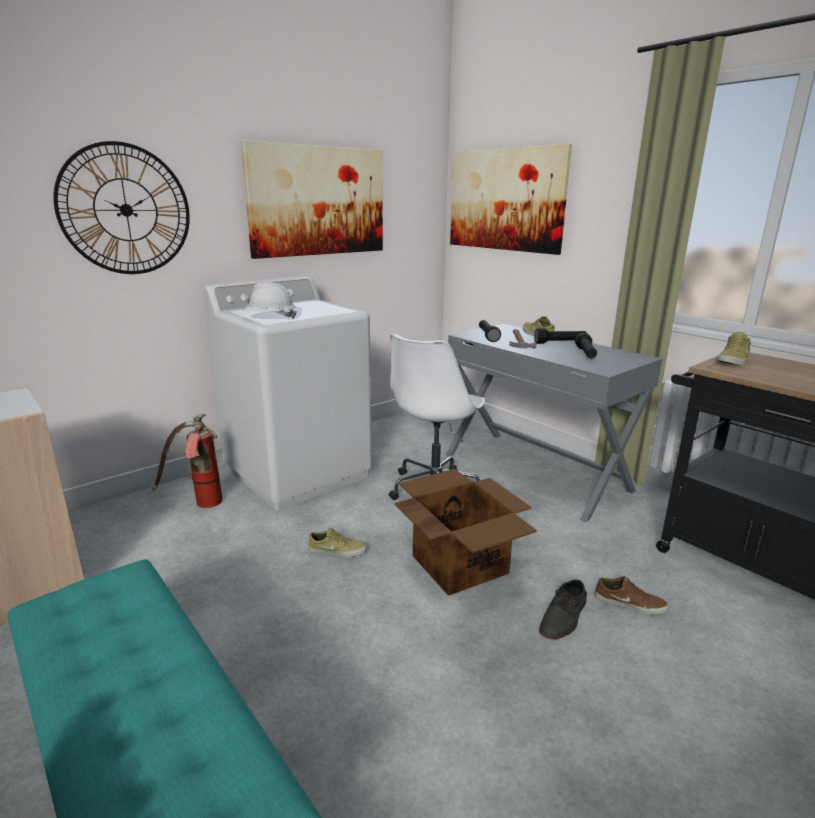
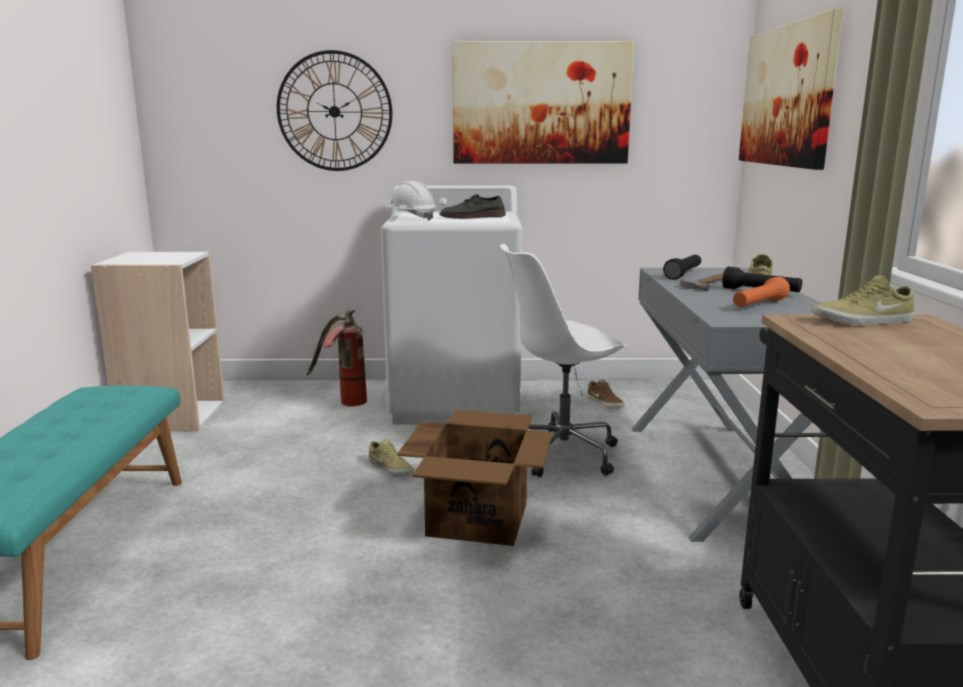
camera: 40 degrees right, 5 degrees down
(564, 617) = (503, 601): grey shoe -> grey shoe (473, 217)
(586, 354) = (758, 305): black flashlight -> orange flashlight
(629, 603) = (601, 626): brown shoe -> brown shoe (606, 403)

